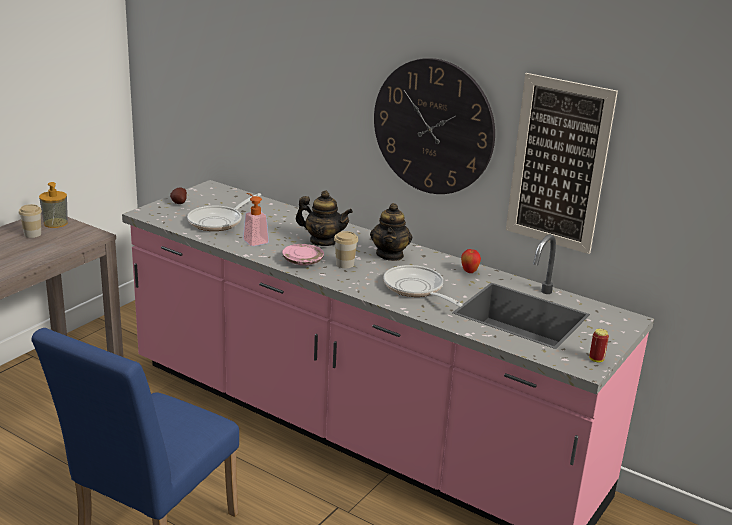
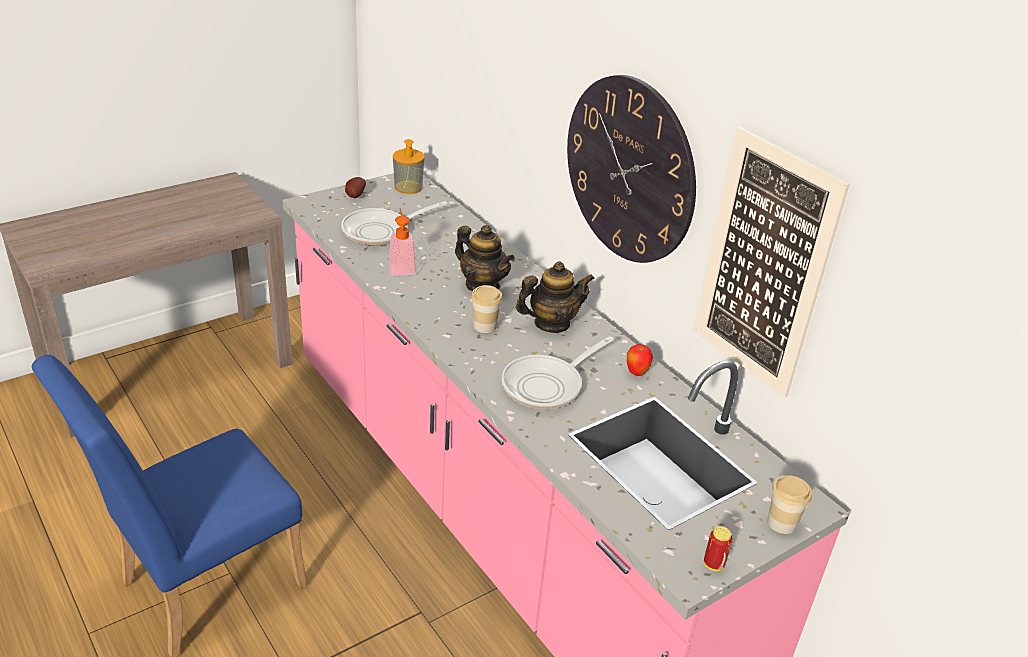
camera: 20 degrees right, 10 degrees up
(32, 234) = (196, 202): cup -> cup (781, 523)
(55, 223) = (230, 191): soap dispenser -> soap dispenser (408, 187)
(303, 261) = (437, 310): pink plate -> none
(390, 255) = (551, 323): teapot -> teapot turned 135 degrees counterclockwise
(416, 289) = (547, 385): frying pan -> frying pan turned 120 degrees counterclockwise

